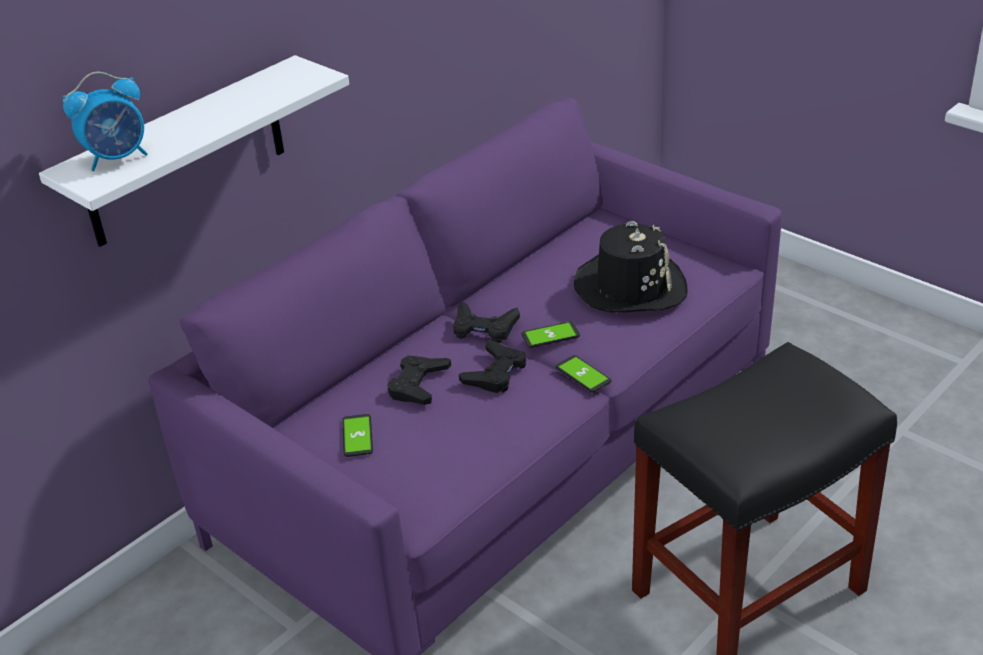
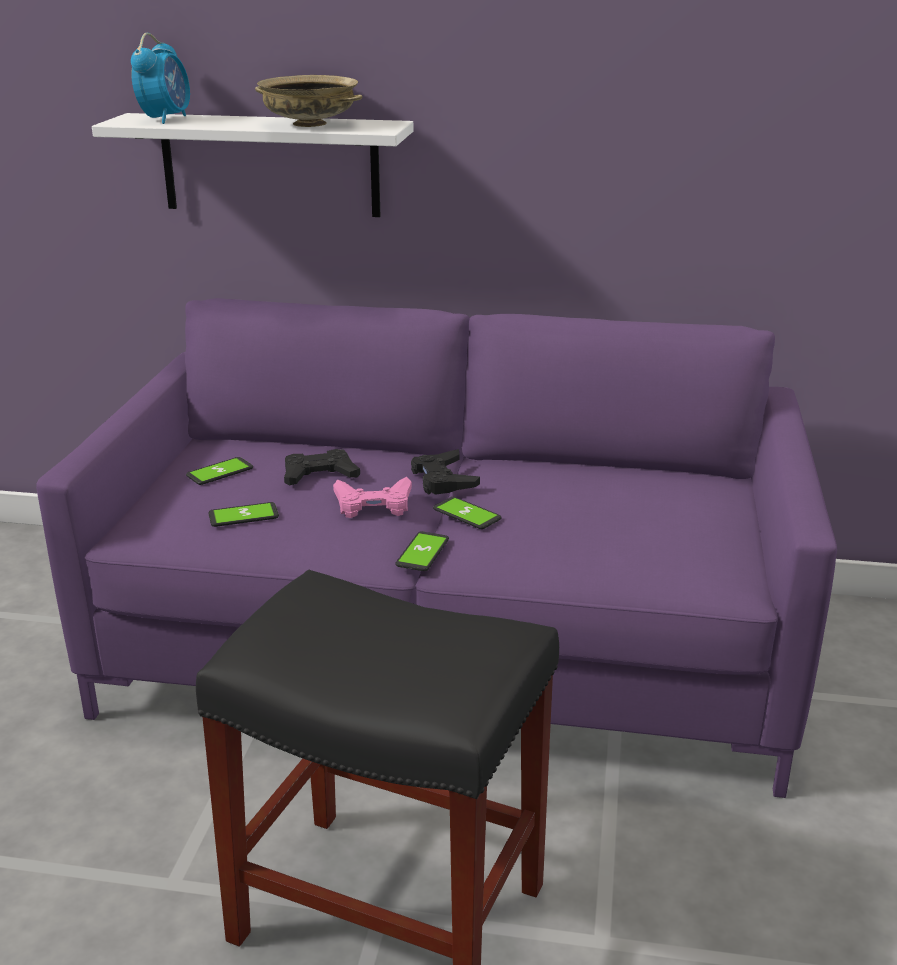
camera: 55 degrees right, 10 degrees down
(118, 158) = (165, 119): alarm clock -> alarm clock turned 105 degrees counterclockwise
(252, 98) = (310, 124): none -> beige bowl
(451, 443) = (243, 516): none -> phone
(495, 373) = (373, 504): black game controller -> pink game controller
(630, 286) = (608, 532): black hat -> none

